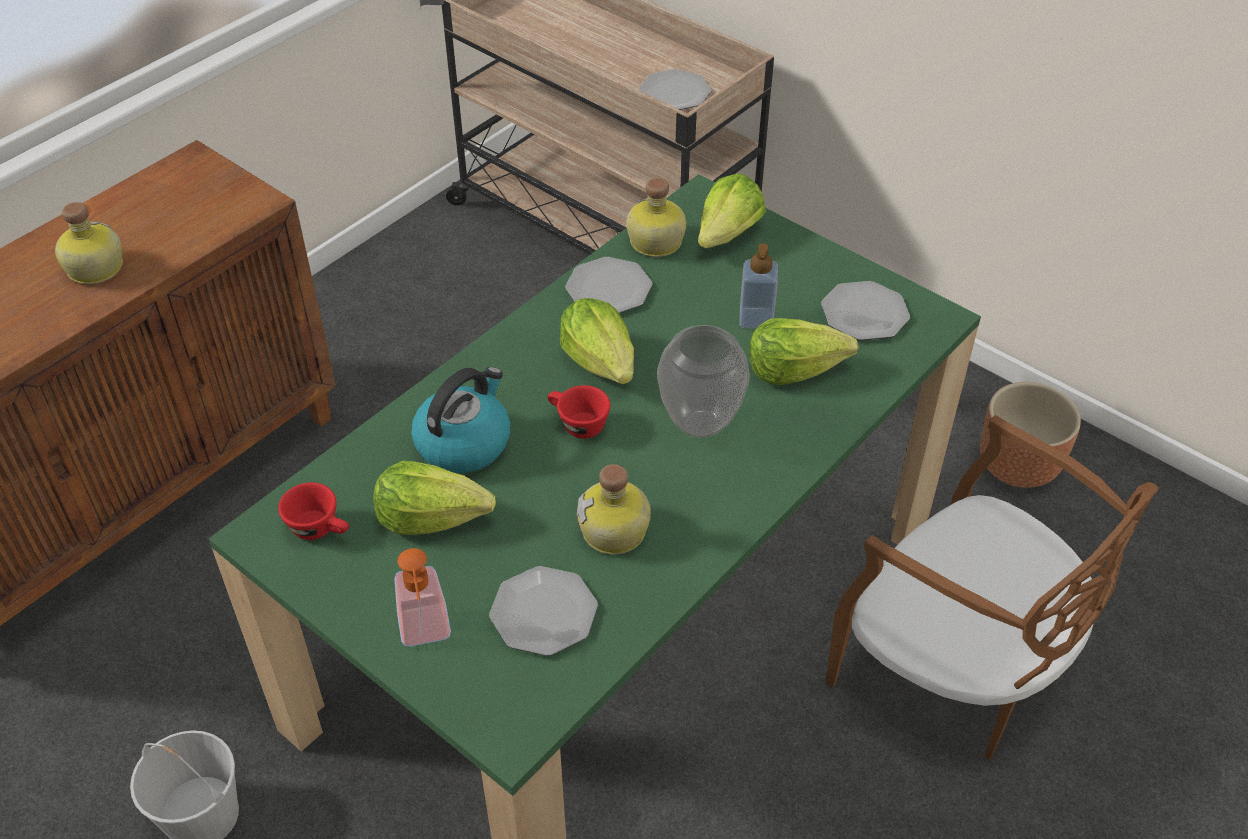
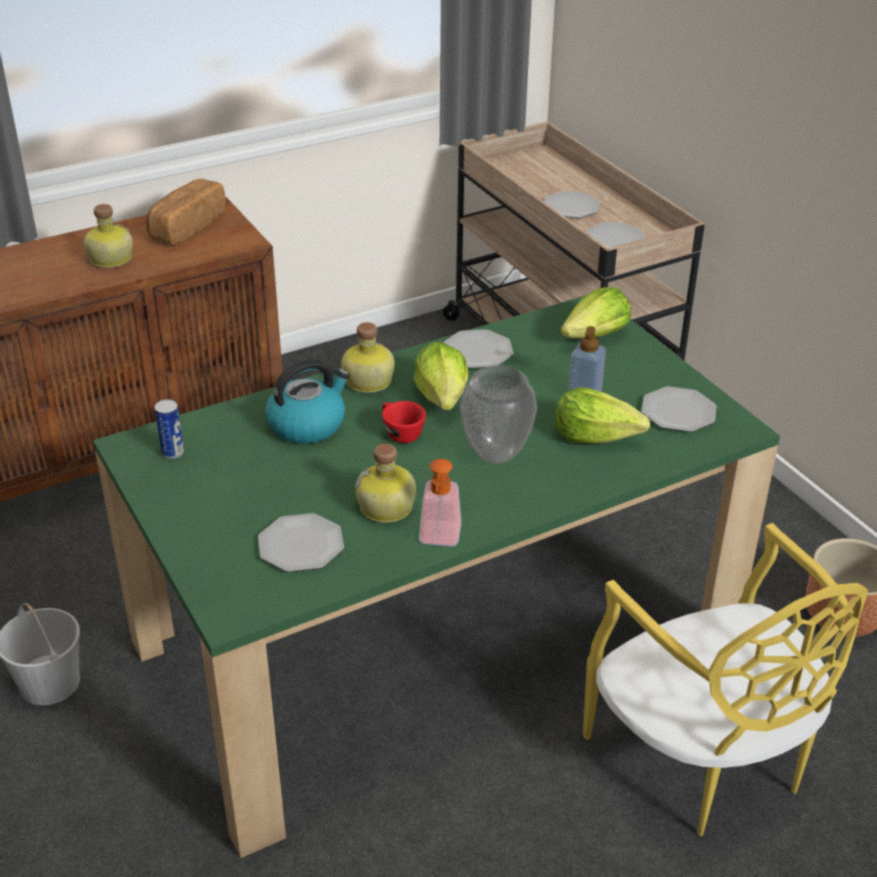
camera: 20 degrees right, 10 degrees down
(169, 197) = (186, 227): none -> bread
(320, 529) = (172, 453): red cup -> can
(425, 634) = (207, 536): soap dispenser -> soap dispenser (439, 540)
(432, 517) = (256, 465): lettuce -> none
(604, 60) = (571, 207): none -> plate
(654, 243) = (532, 329): bottle -> bottle (367, 381)
(955, 671) = (703, 759): brown chair -> yellow chair

